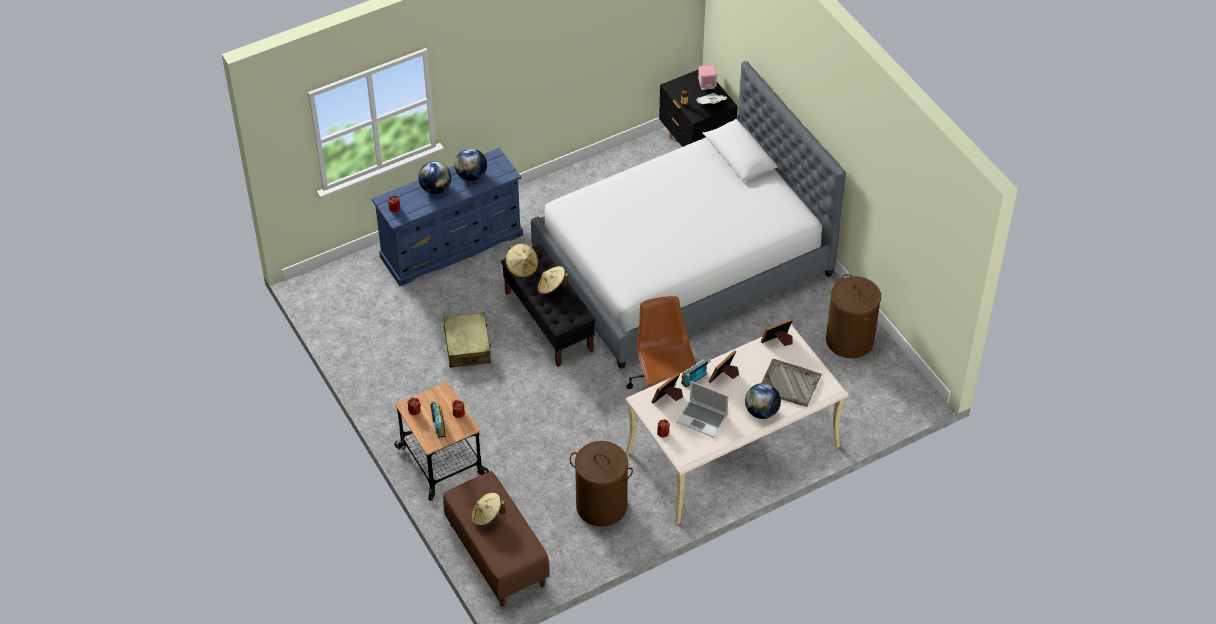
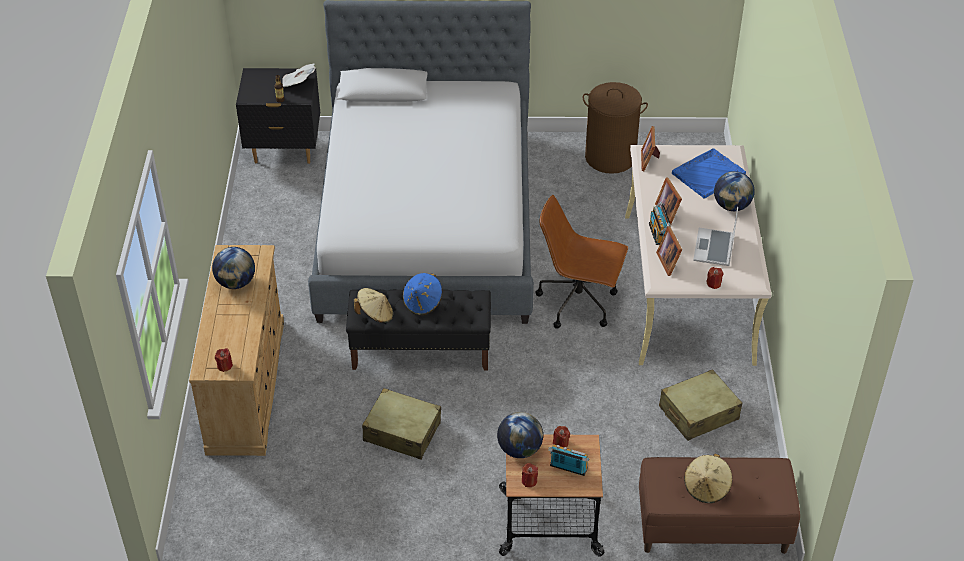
camera: 60 degrees left, 5 degrees down
(435, 188) = (227, 319): globe -> globe (519, 449)
(452, 245) = (246, 385): blue dresser -> beige dresser
(552, 287) = (423, 303): beige hat -> blue hat
(601, 506) = (698, 413): brown laundry basket -> beige suitcase
(703, 419) = (714, 249): laptop -> laptop turned 135 degrees clockwise
(707, 85) = (269, 75): pink speaker -> none
(790, 384) = (709, 174): grey tray -> blue tray

